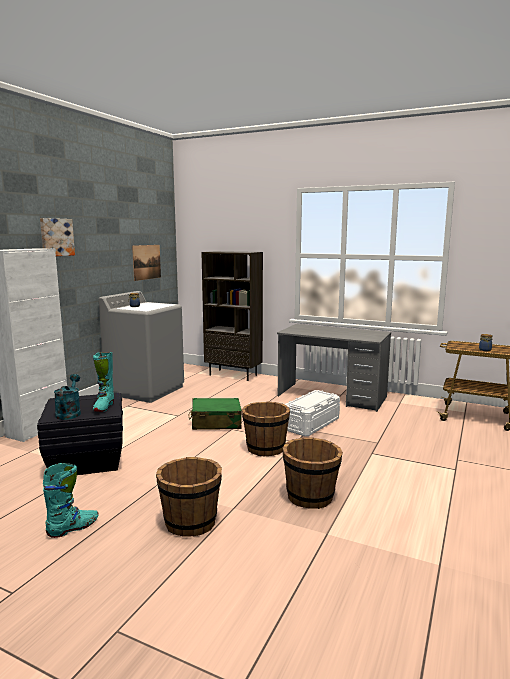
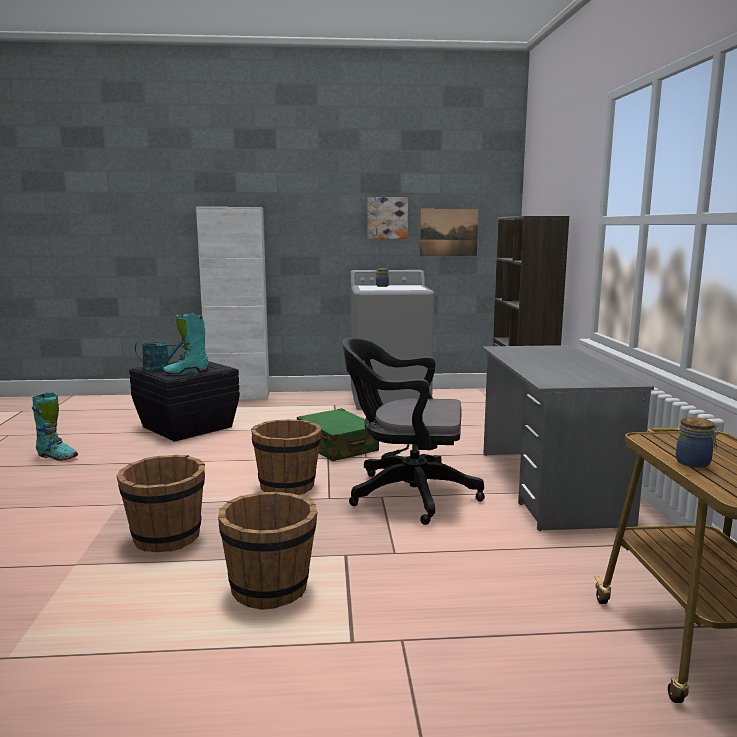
camera: 60 degrees right, 0 degrees up
(56, 237) = (295, 196): picture -> picture (387, 218)
(190, 522) = (81, 493): brown bucket -> brown bucket (270, 588)
(311, 424) = (406, 494): white storage box -> black office chair

